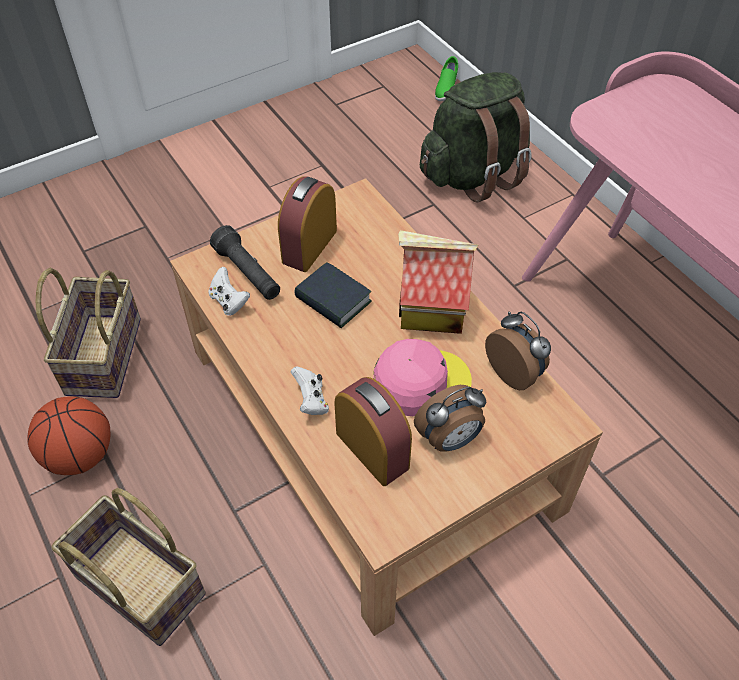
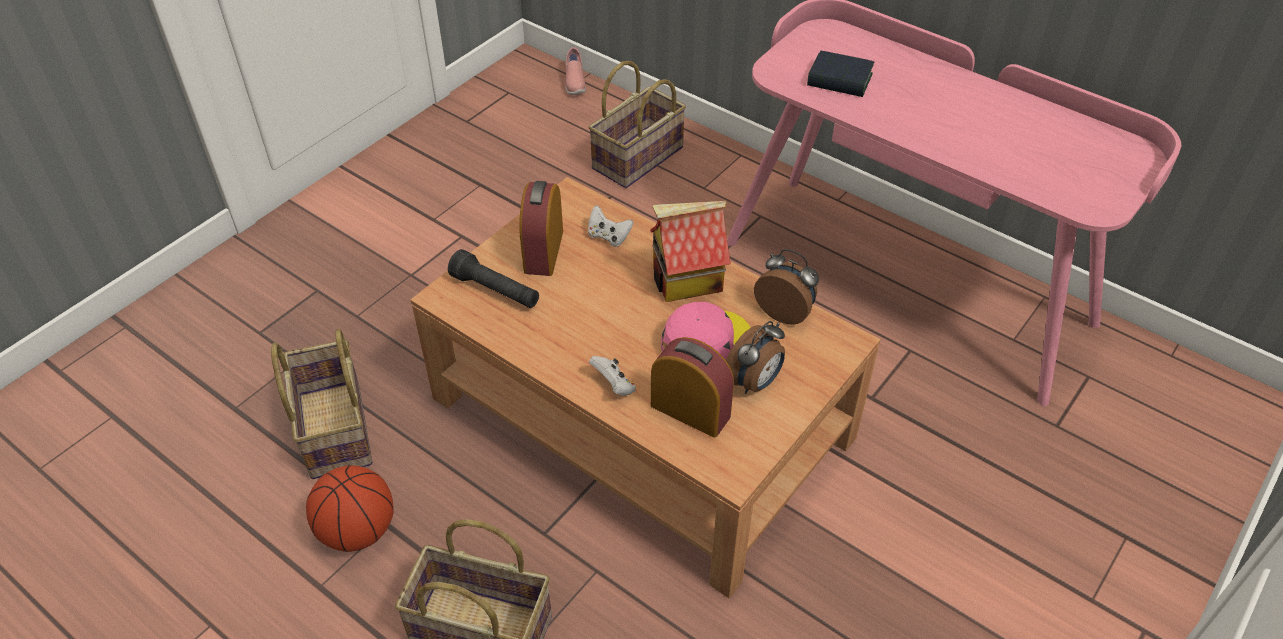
camera: 20 degrees left, 5 degrees down
(229, 302) = (490, 321): white game controller -> white game controller (608, 237)
(333, 300) = (591, 294): book -> book (839, 80)
(446, 90) = (574, 83): green shoe -> pink shoe
(473, 175) = (638, 159): green backpack -> basket

